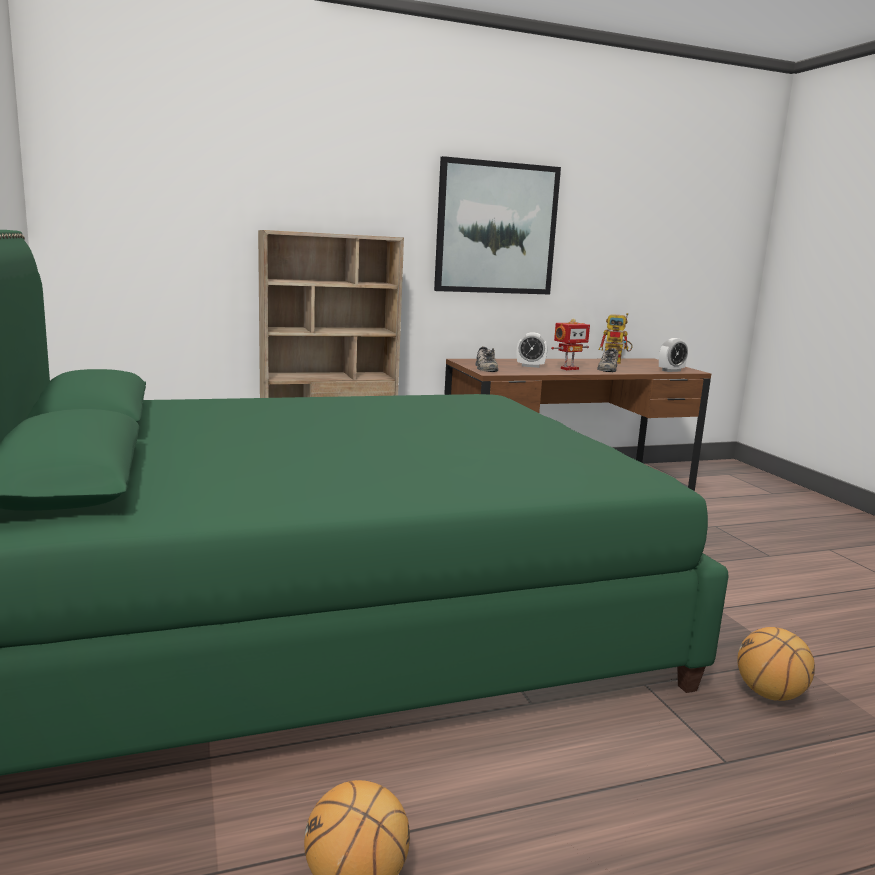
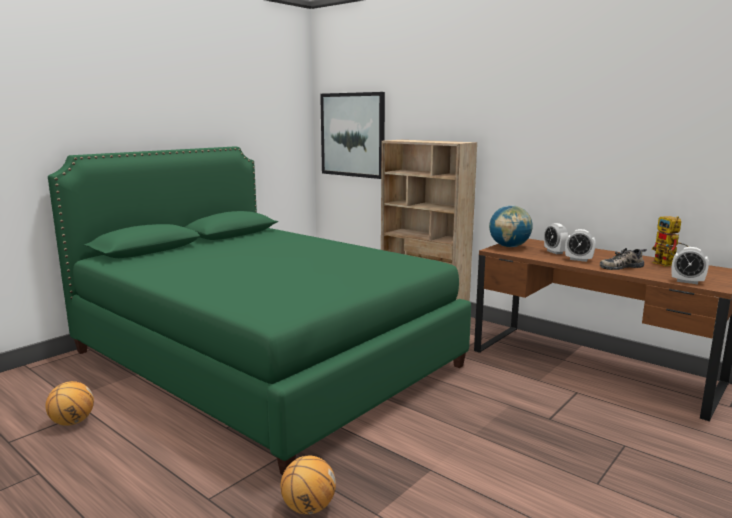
camera: 60 degrees right, 0 degrees up
(485, 368) = (509, 246): shoe -> globe
(496, 228) = (563, 133): picture -> picture (352, 135)
(568, 369) = (578, 259): toy robot -> alarm clock

